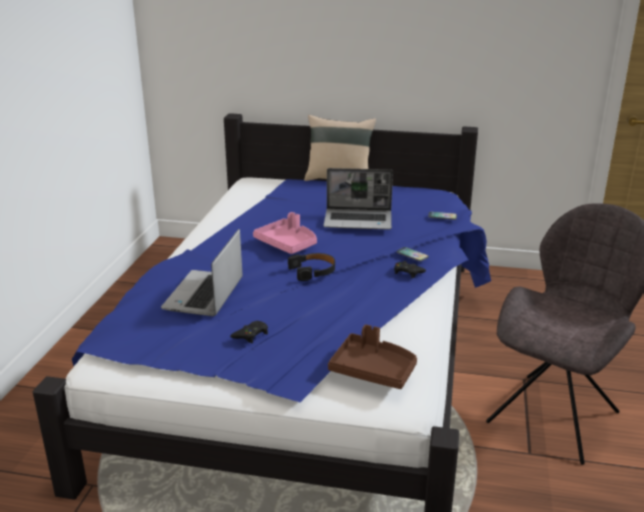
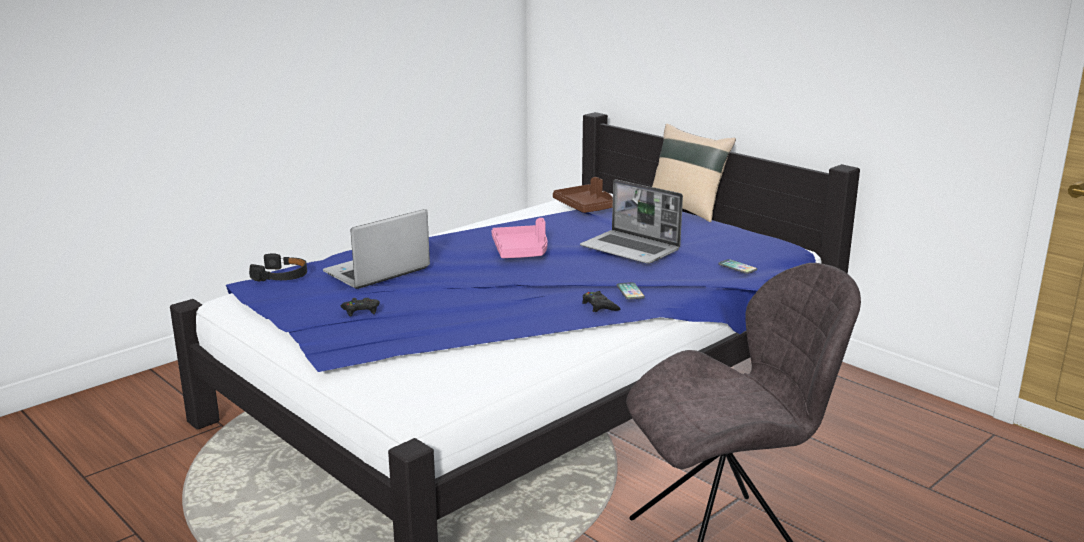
camera: 35 degrees right, 5 degrees down
(313, 271) = (503, 279): black headphones -> black headphones (281, 276)
(373, 370) = (417, 370): brown tray -> brown tray (586, 207)

